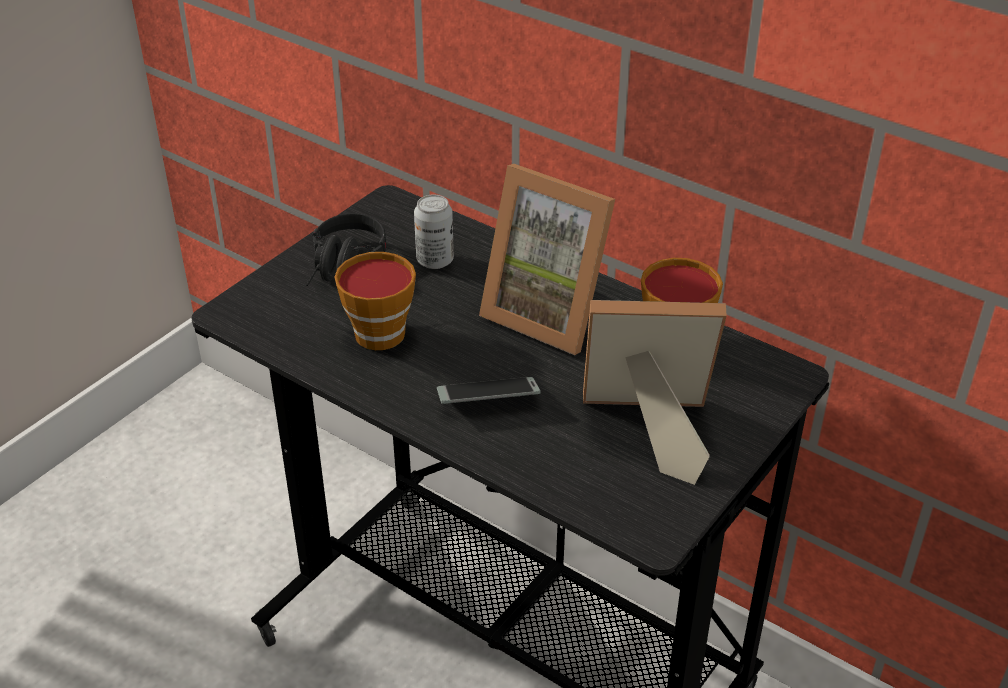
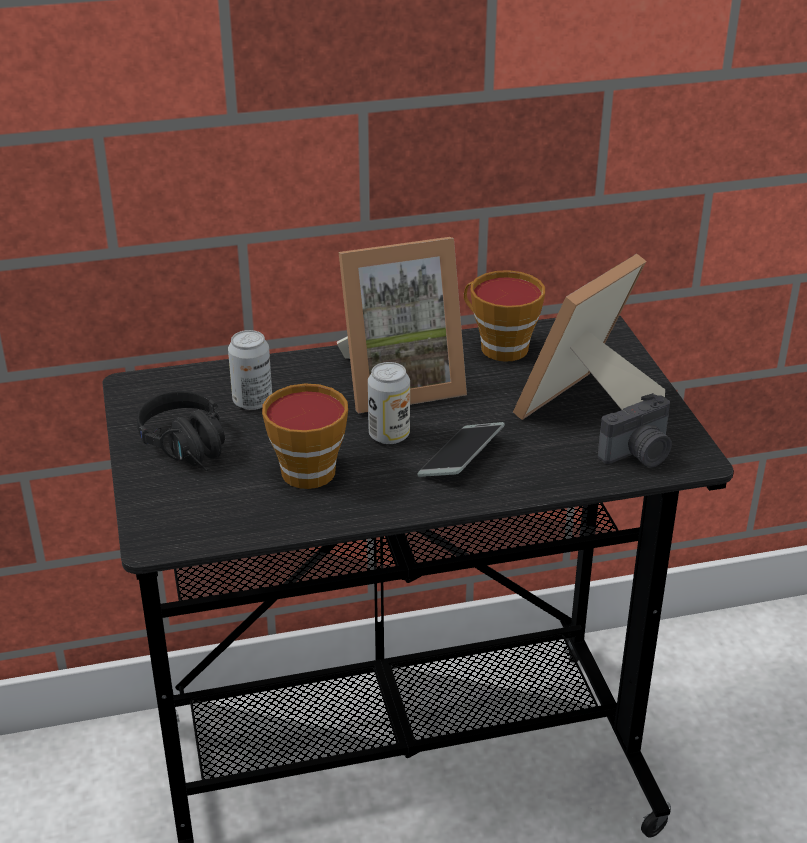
camera: 50 degrees left, 5 degrees down
(473, 346) = (389, 435): none -> can
(617, 496) = (639, 454): none -> camera

